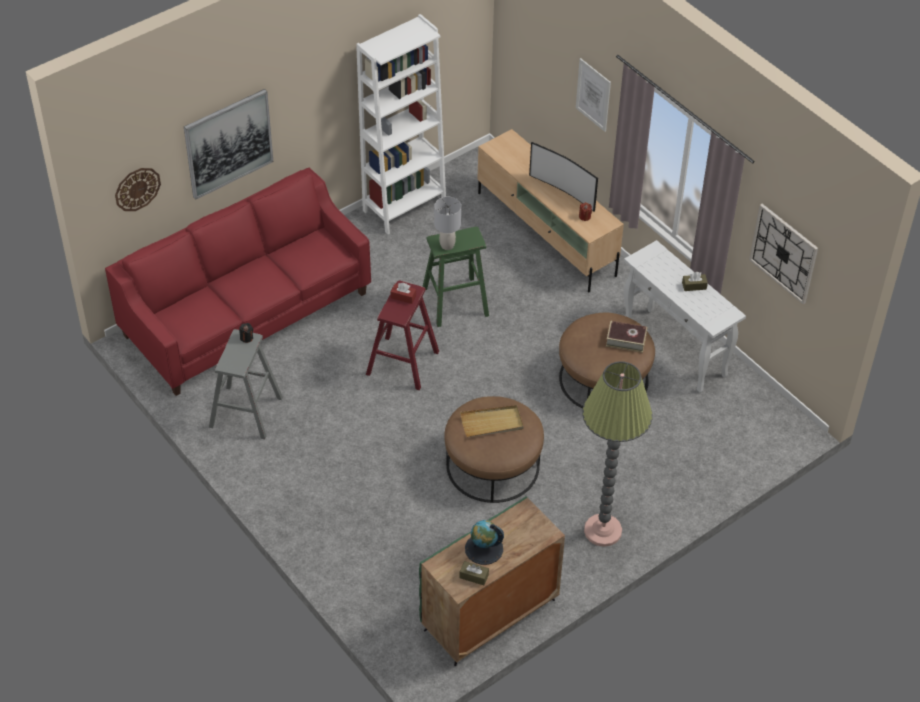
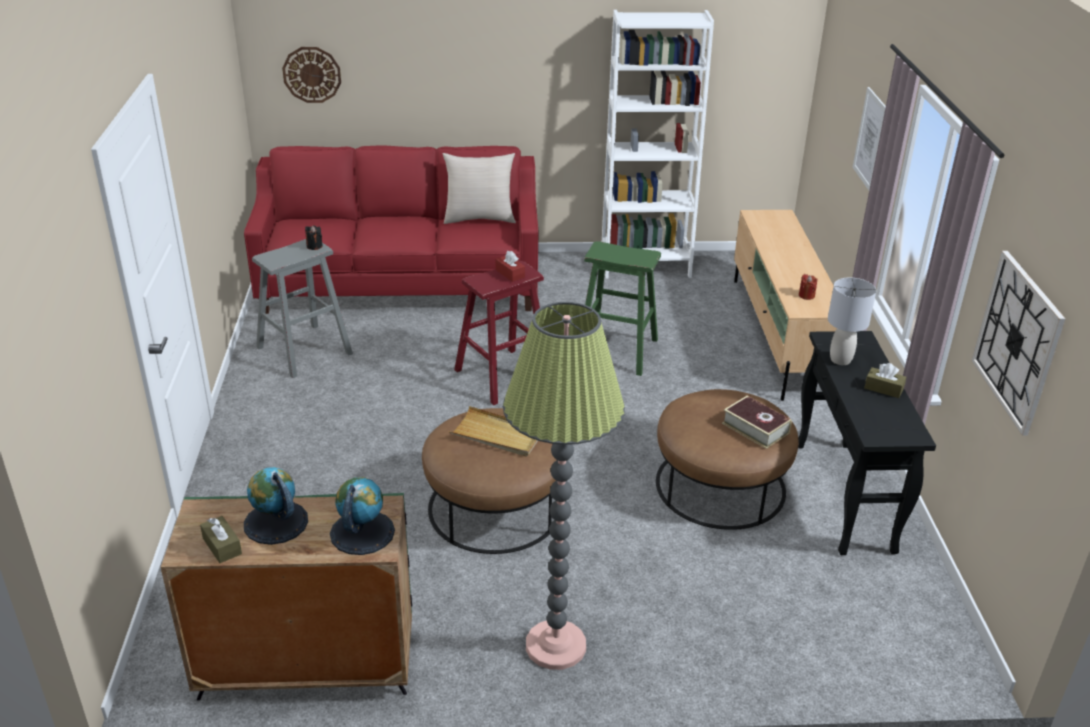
camera: 35 degrees right, 15 degrees down
(228, 143) = (433, 72): picture -> none
(300, 240) = (479, 218): none -> beige pillow
(447, 245) = (608, 253): grey table lamp -> grey table lamp (840, 360)
(531, 529) = (362, 532): none -> globe
(563, 191) = (802, 269): television -> none
(675, 350) = (845, 497): white console table -> black console table

